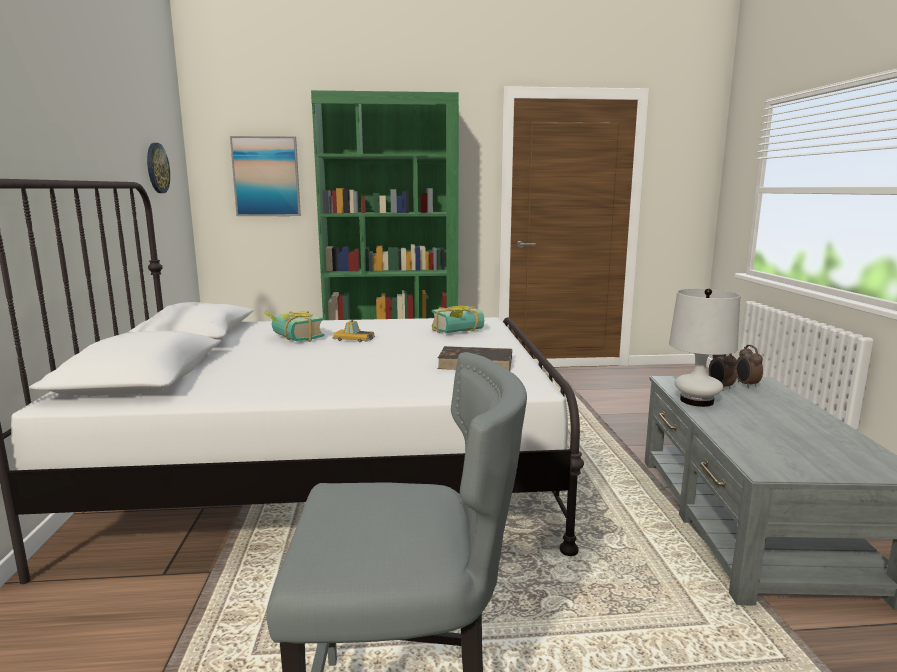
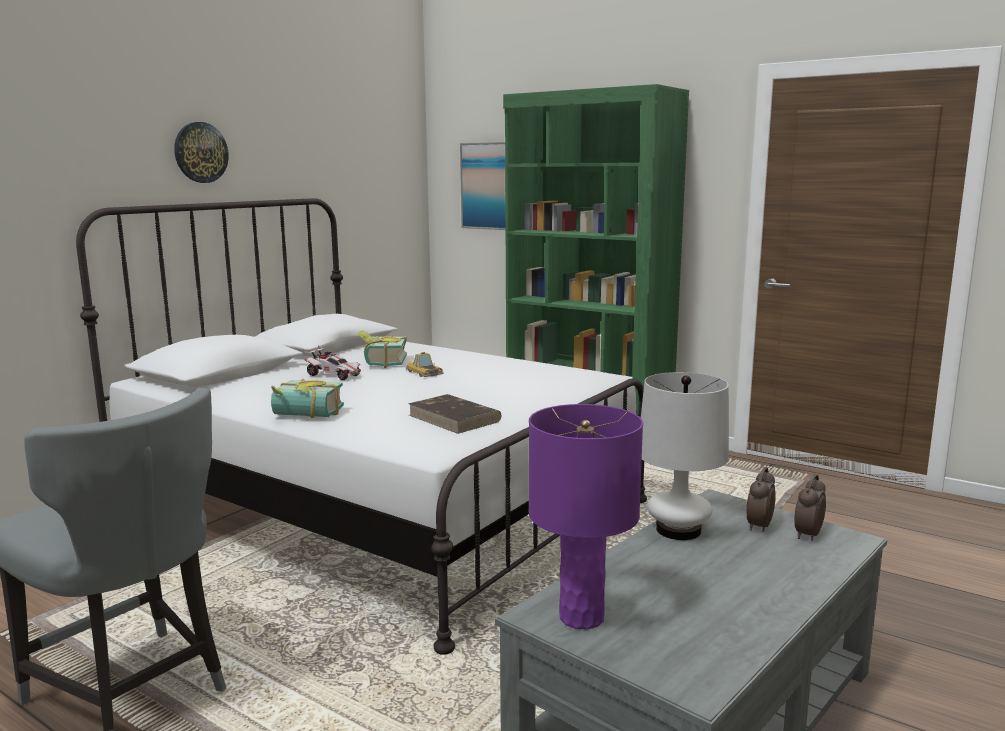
camera: 40 degrees right, 0 degrees up
(157, 168) = (368, 181): wall clock -> wall clock (200, 152)
(280, 355) = (334, 375): none -> toy car
(460, 332) = (534, 384): book -> book (305, 416)
(783, 462) = (580, 617): none -> purple table lamp

